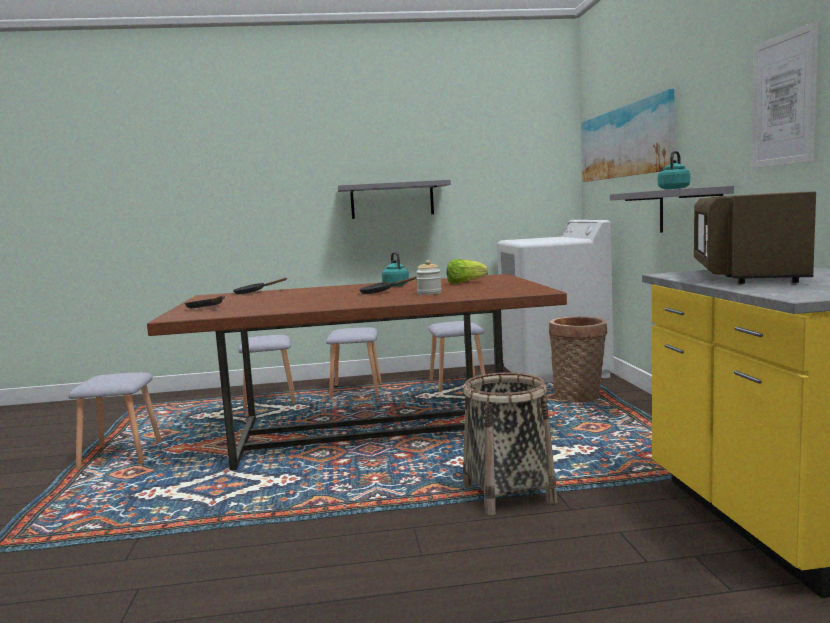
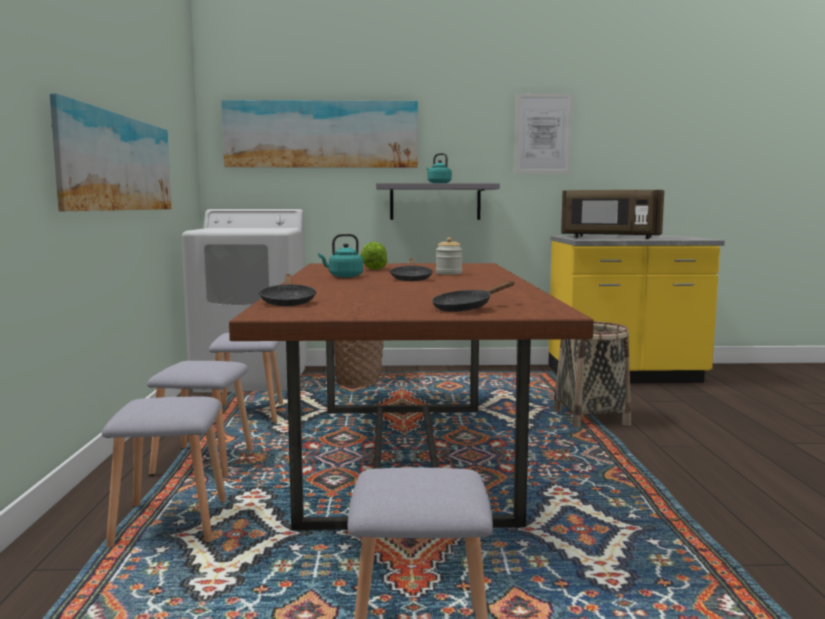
camera: 85 degrees left, 0 degrees up
(392, 200) = (116, 163): grey shelf -> picture

